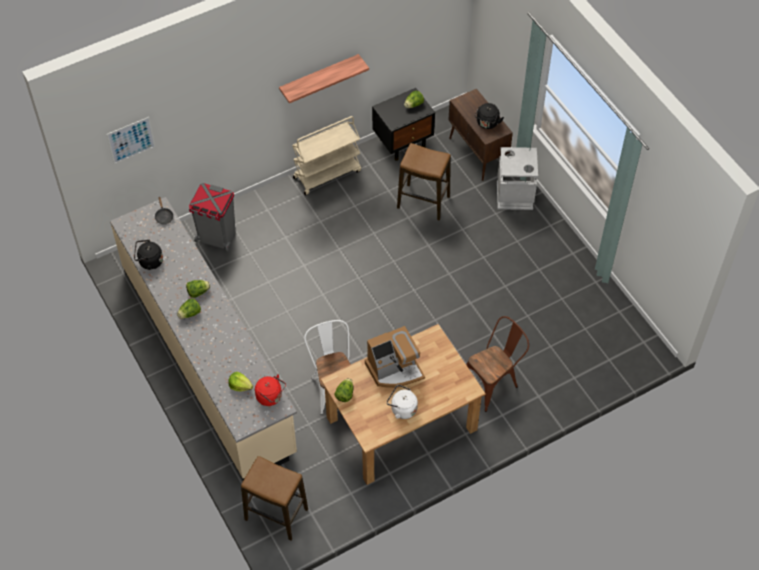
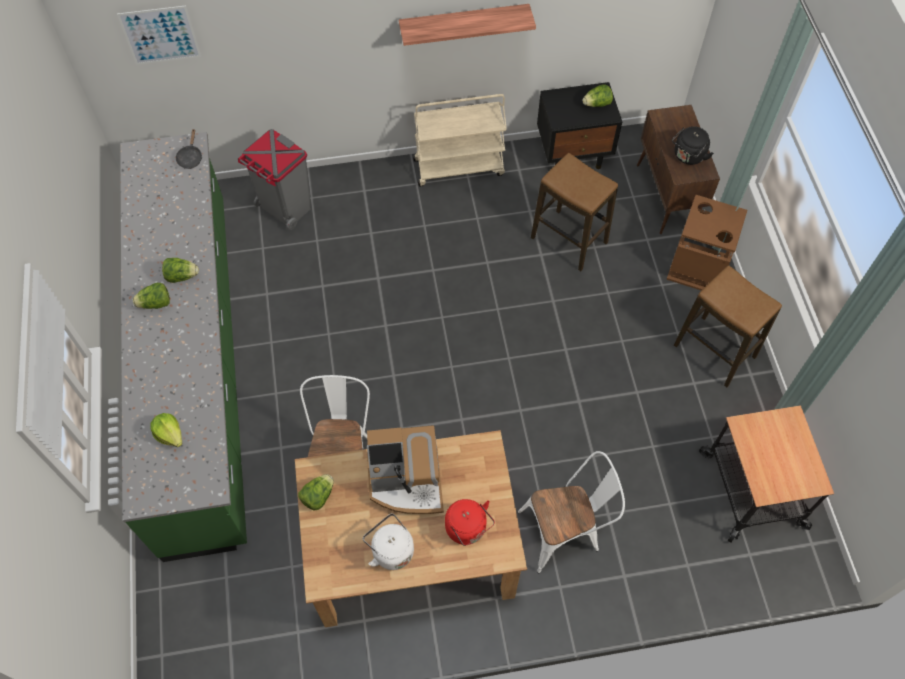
camera: 20 degrees right, 5 degrees up
(149, 262) = (140, 213): black kettle -> none
(208, 358) = (199, 366): beige counter -> green counter
(271, 397) = (203, 467): red kettle -> red kettle (468, 529)
(276, 514) = (182, 627): stool -> stool (714, 351)
(493, 382) = (565, 531): brown chair -> white chair
(515, 196) = (697, 268): grey trash can -> brown trash can
(598, 322) = (753, 489): none -> cart

